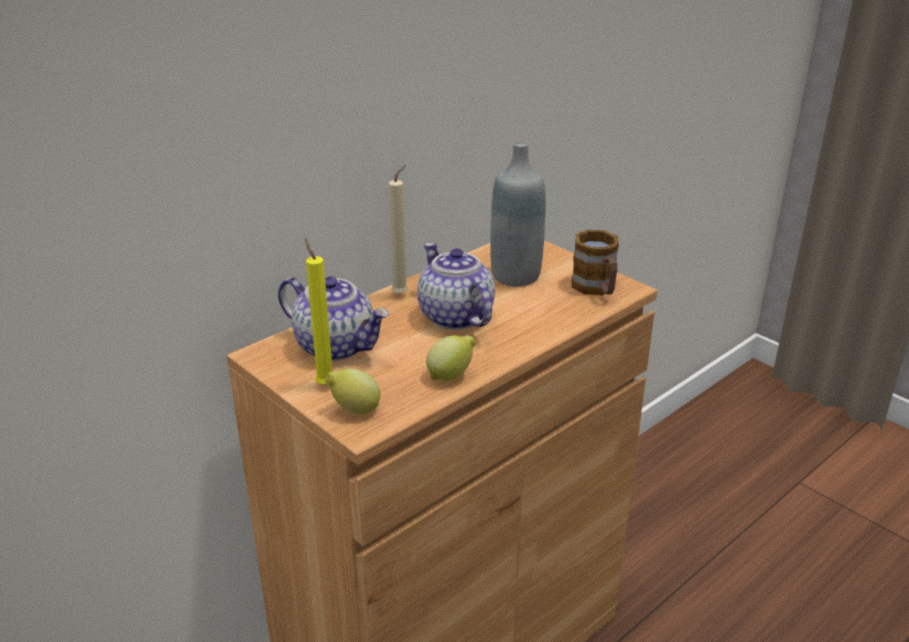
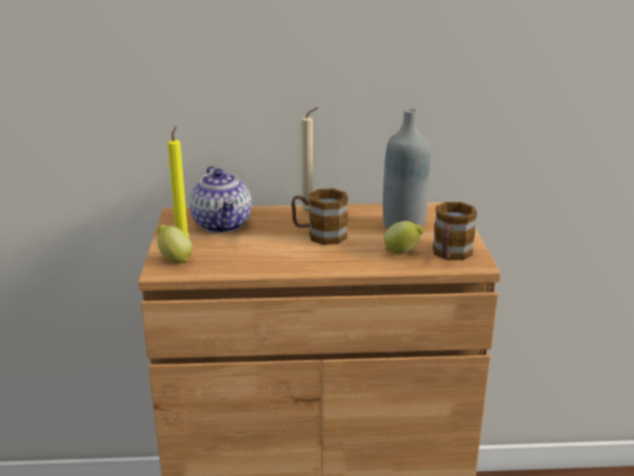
camera: 40 degrees right, 5 degrees down
(451, 376) = (258, 265): lemon -> lemon (402, 253)
(454, 316) = (319, 235): teapot -> mug

